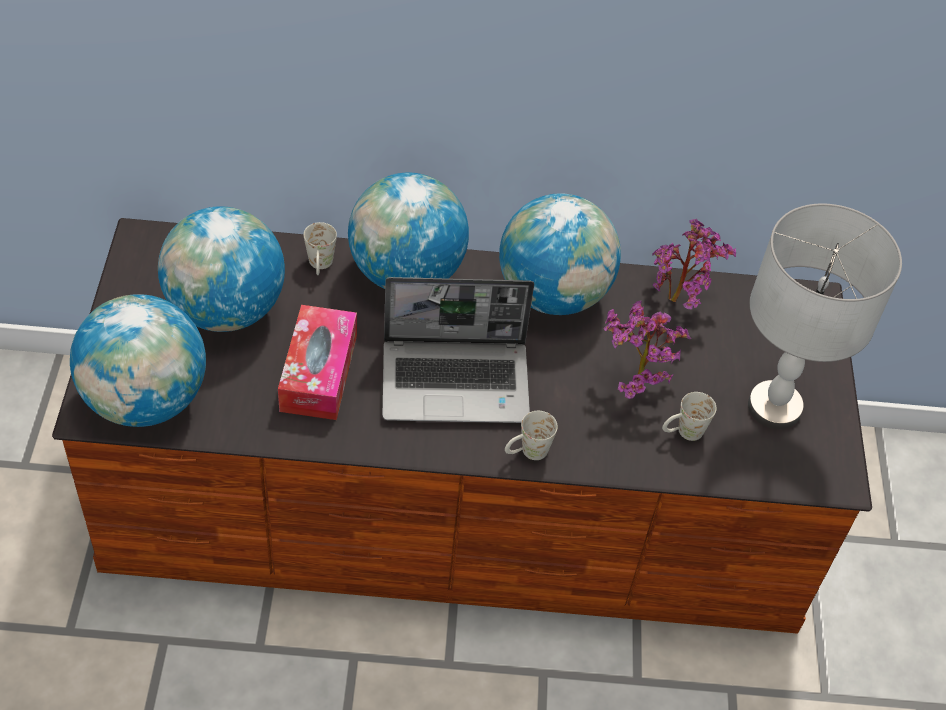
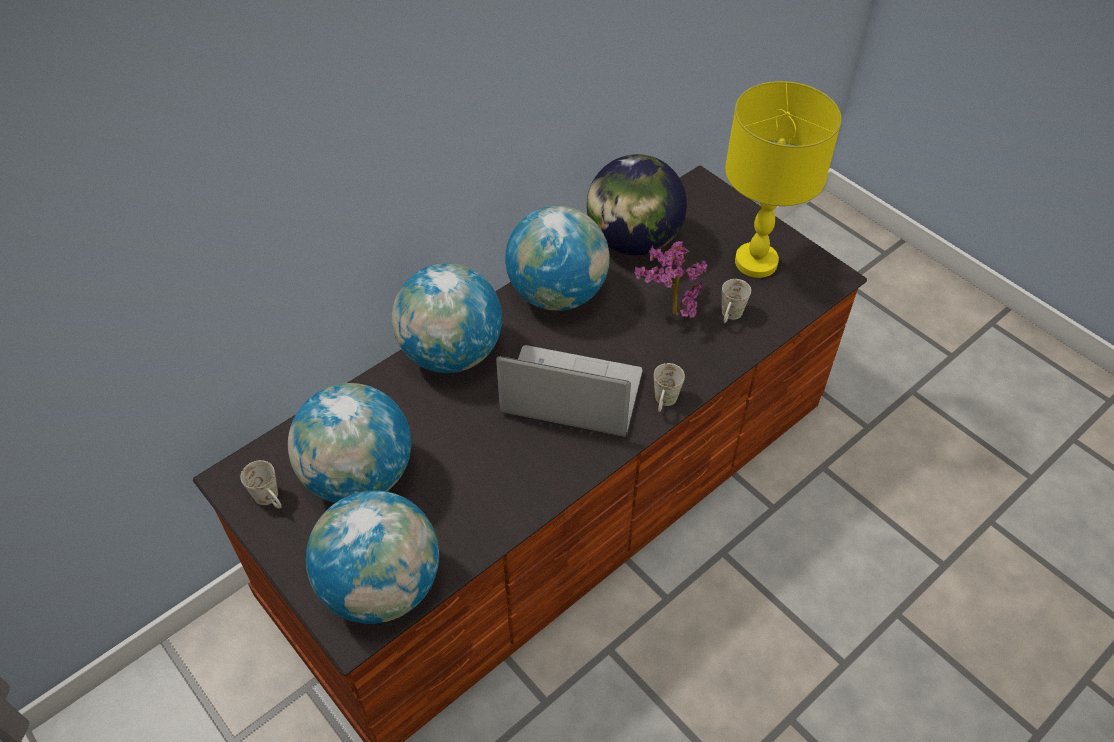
camera: 40 degrees left, 0 degrees up
(319, 373) = (477, 464): tissue box -> none
(320, 267) = (388, 394): white mug -> white mug (271, 500)
(457, 381) = (569, 395): laptop -> laptop turned 120 degrees counterclockwise
(679, 301) = (633, 241): potted plant -> globe
(774, 408) = (756, 262): grey table lamp -> yellow table lamp

